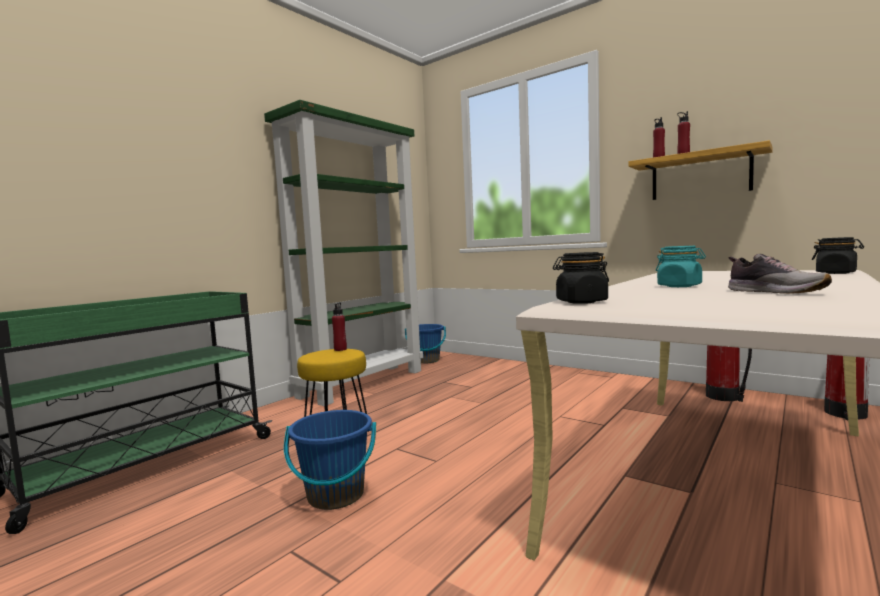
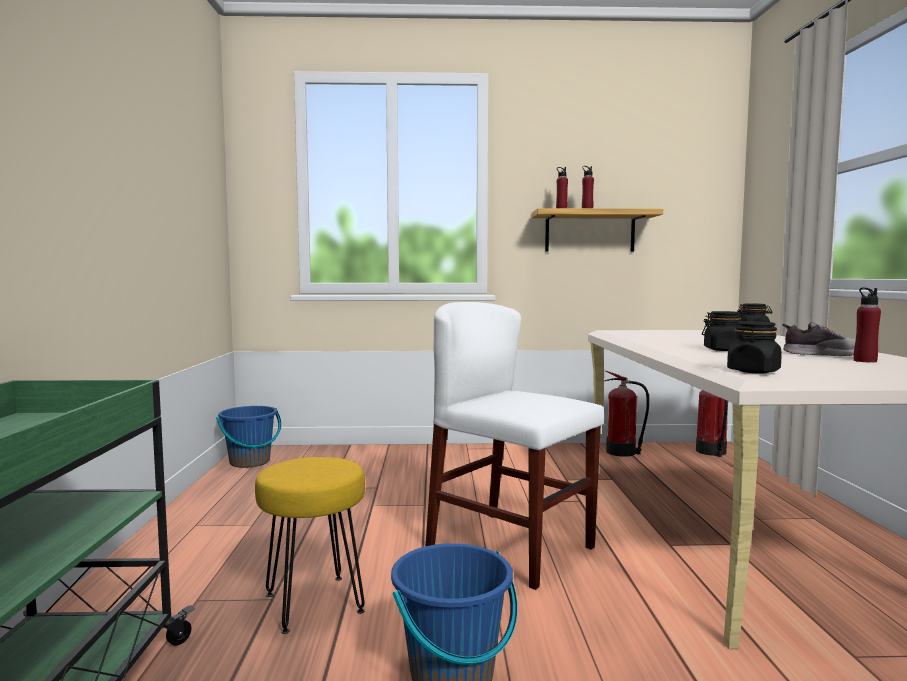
camera: 40 degrees left, 0 degrees up
(340, 349) = (305, 460): red bottle -> red bottle (865, 361)
(362, 383) = (202, 513): green bookcase -> none
(491, 441) = (510, 547): none -> white chair
(679, 286) = (723, 349): turquoise jar -> black jar

